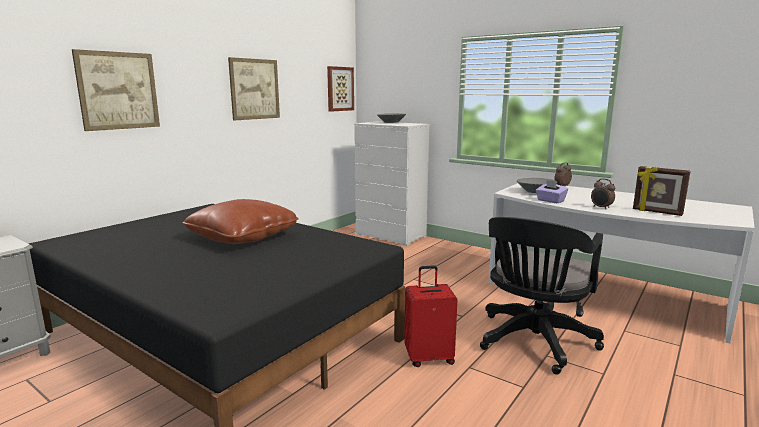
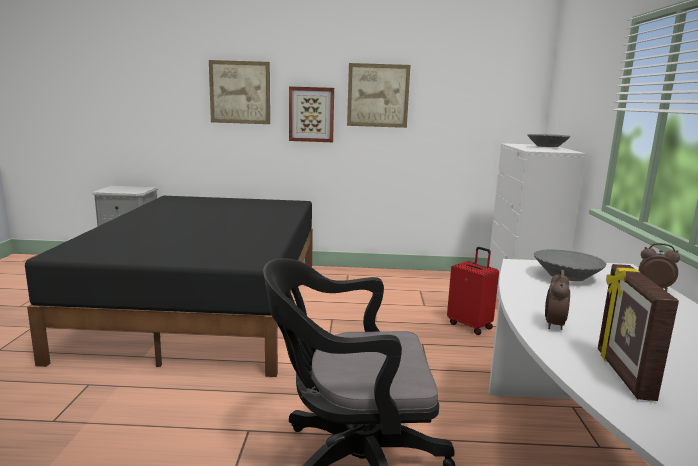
camera: 55 degrees right, 0 degrees up
(243, 237) = (230, 225): brown pillow -> none
(339, 89) = (513, 99): picture -> picture (311, 114)
(429, 357) = (248, 401): red suitcase -> red suitcase (470, 325)
(550, 201) = (524, 290): purple tissue box -> none

